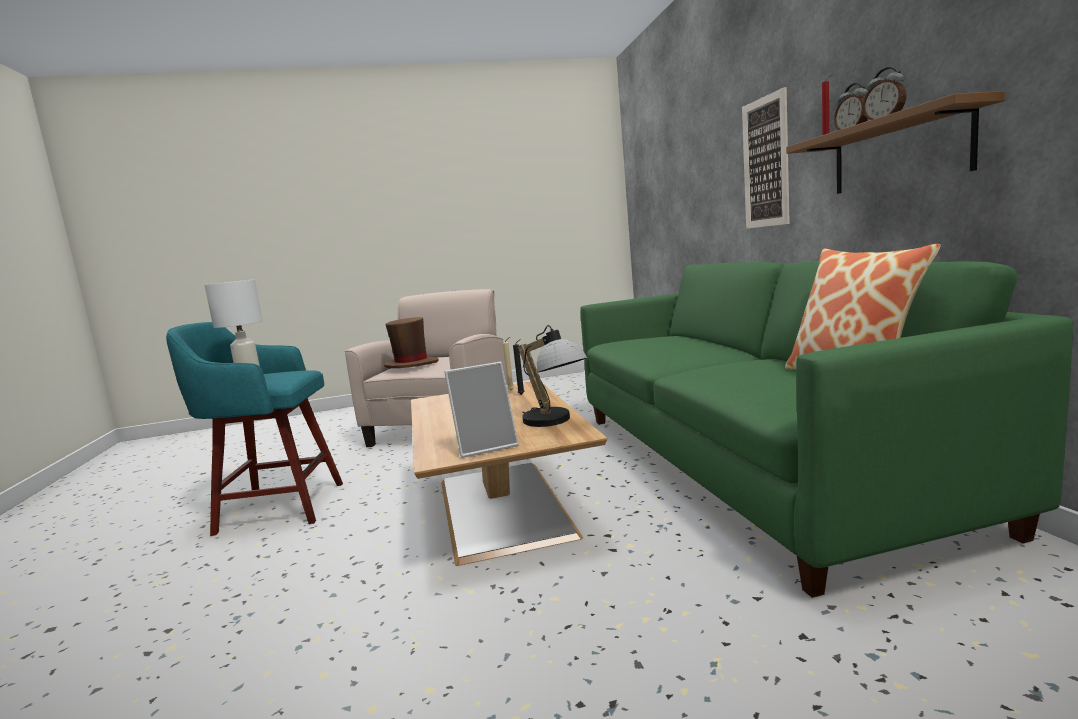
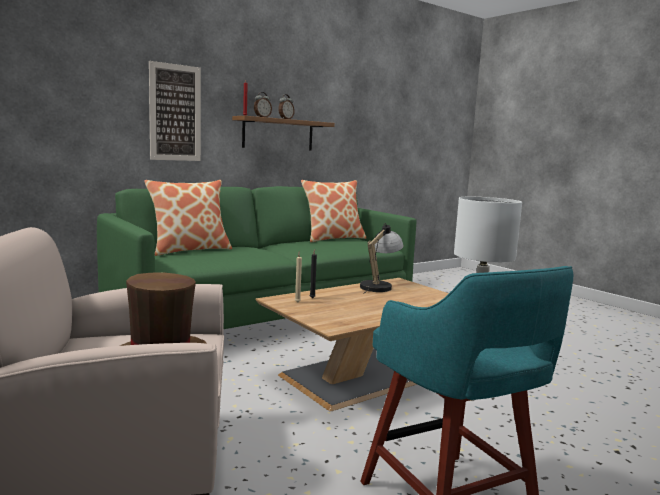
camera: 115 degrees left, 0 degrees up
(486, 446) = (432, 295): picture frame -> none
(691, 338) = (189, 250): none -> pillow

